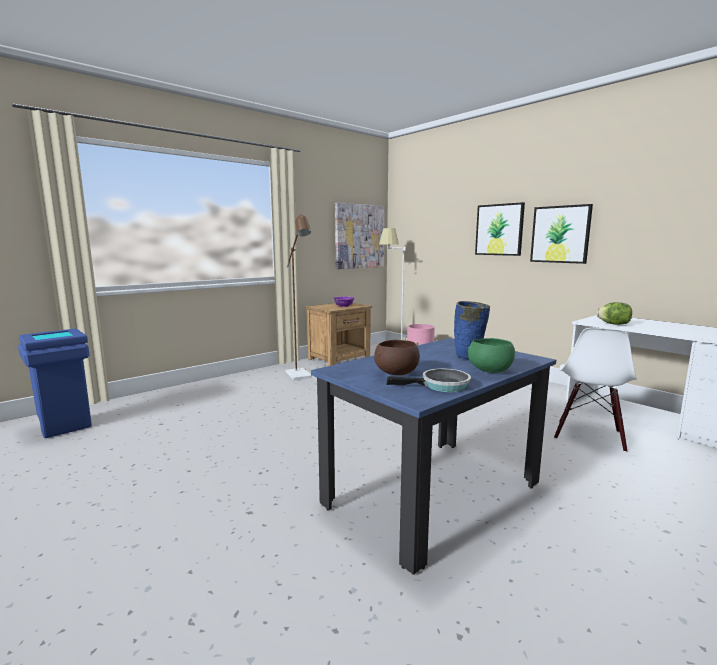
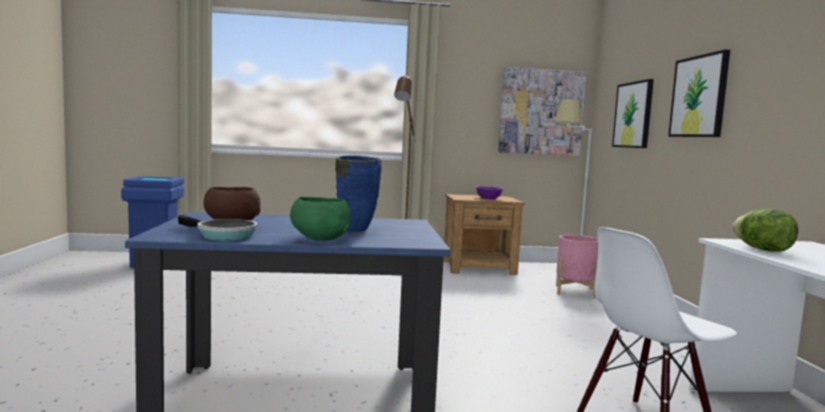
camera: 35 degrees right, 5 degrees down
(560, 234) = (770, 98): picture -> picture (633, 115)

